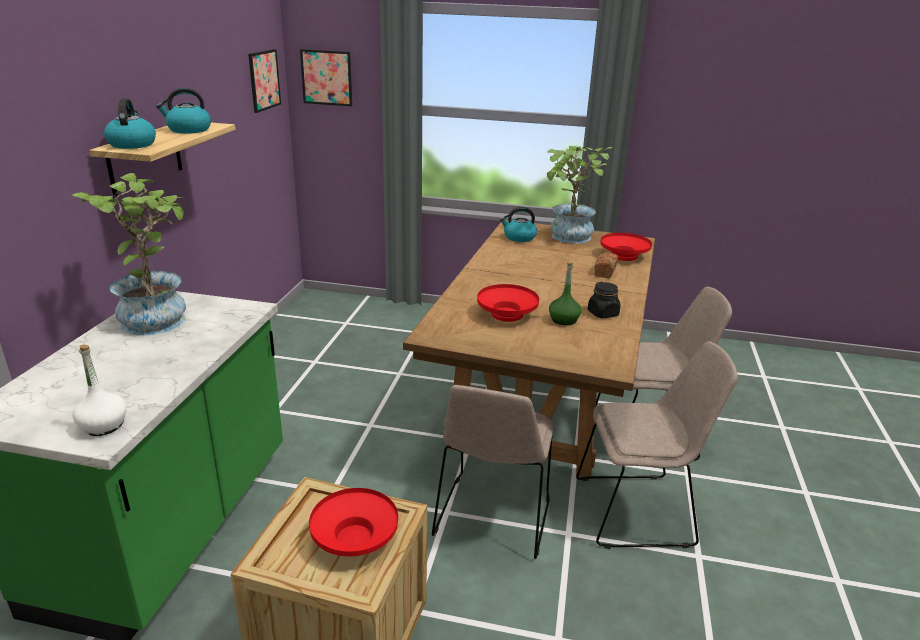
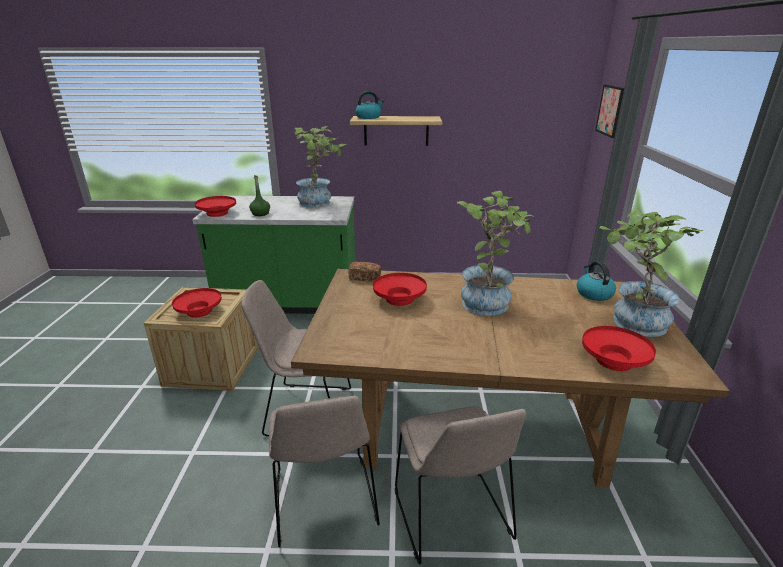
camera: 80 degrees right, 0 degrees up
(103, 425) = (217, 213): white bottle -> red bowl
(188, 130) = (413, 118): kettle -> none
(264, 80) = (554, 105): picture -> none
(521, 276) = (488, 300): none -> potted plant
(563, 320) = (402, 325): green bottle -> green bottle (260, 213)
(603, 313) = (428, 345): black jar -> none
(605, 272) = (544, 346): bread -> bread (365, 277)

